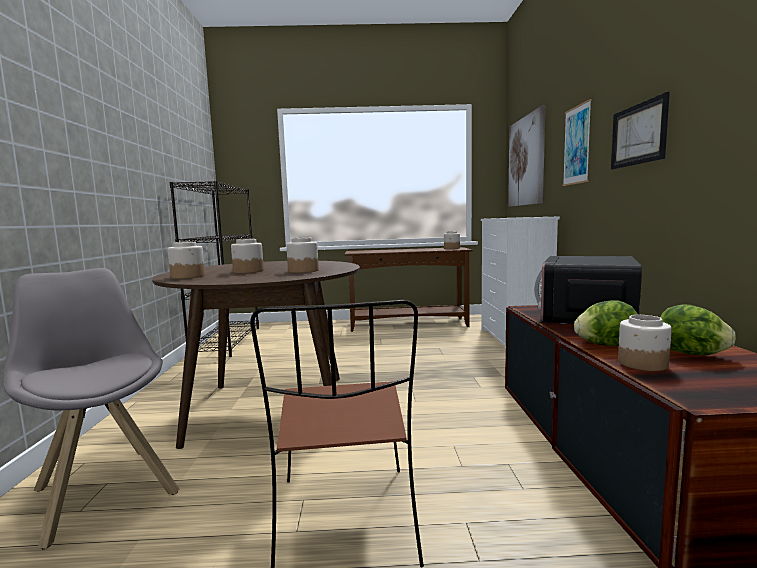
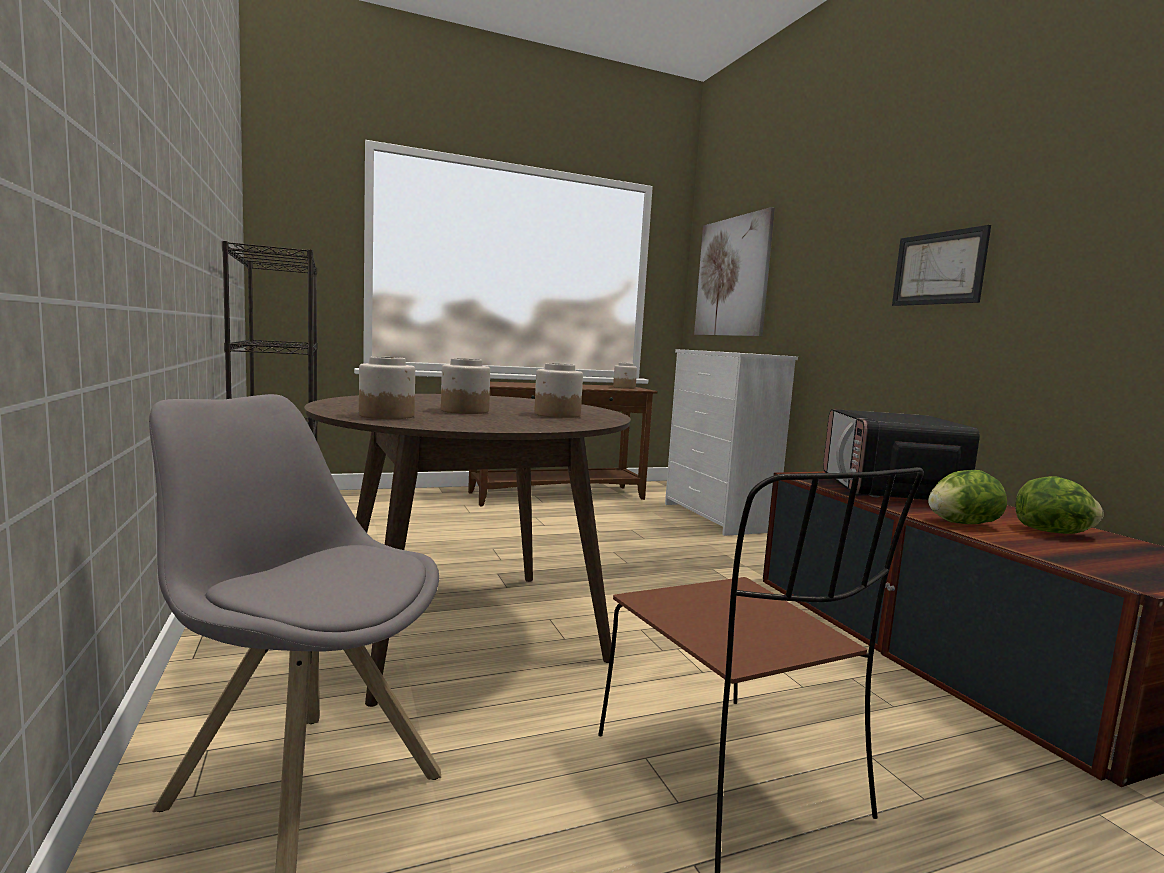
camera: 20 degrees left, 0 degrees up
(577, 145) = (831, 268): picture -> none
(642, 364) = (1029, 545): jar -> none

